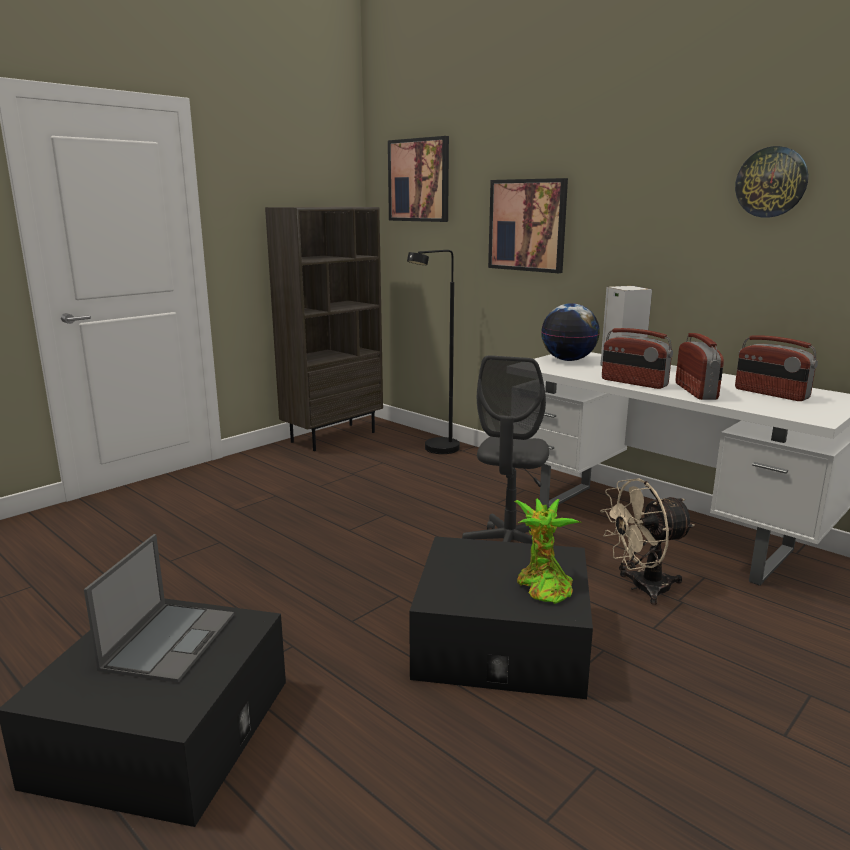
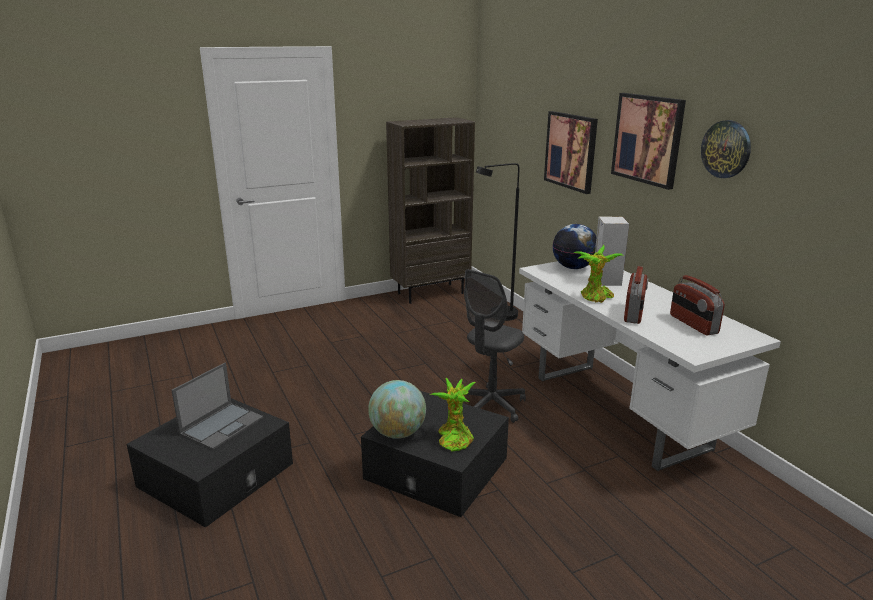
camera: 20 degrees right, 5 degrees up
(419, 180) = (507, 101): picture -> picture (647, 139)
(459, 595) = (397, 433): none -> globe
(633, 383) = (595, 298): radio -> potted plant
(641, 588) = (563, 453): beige fan -> none

